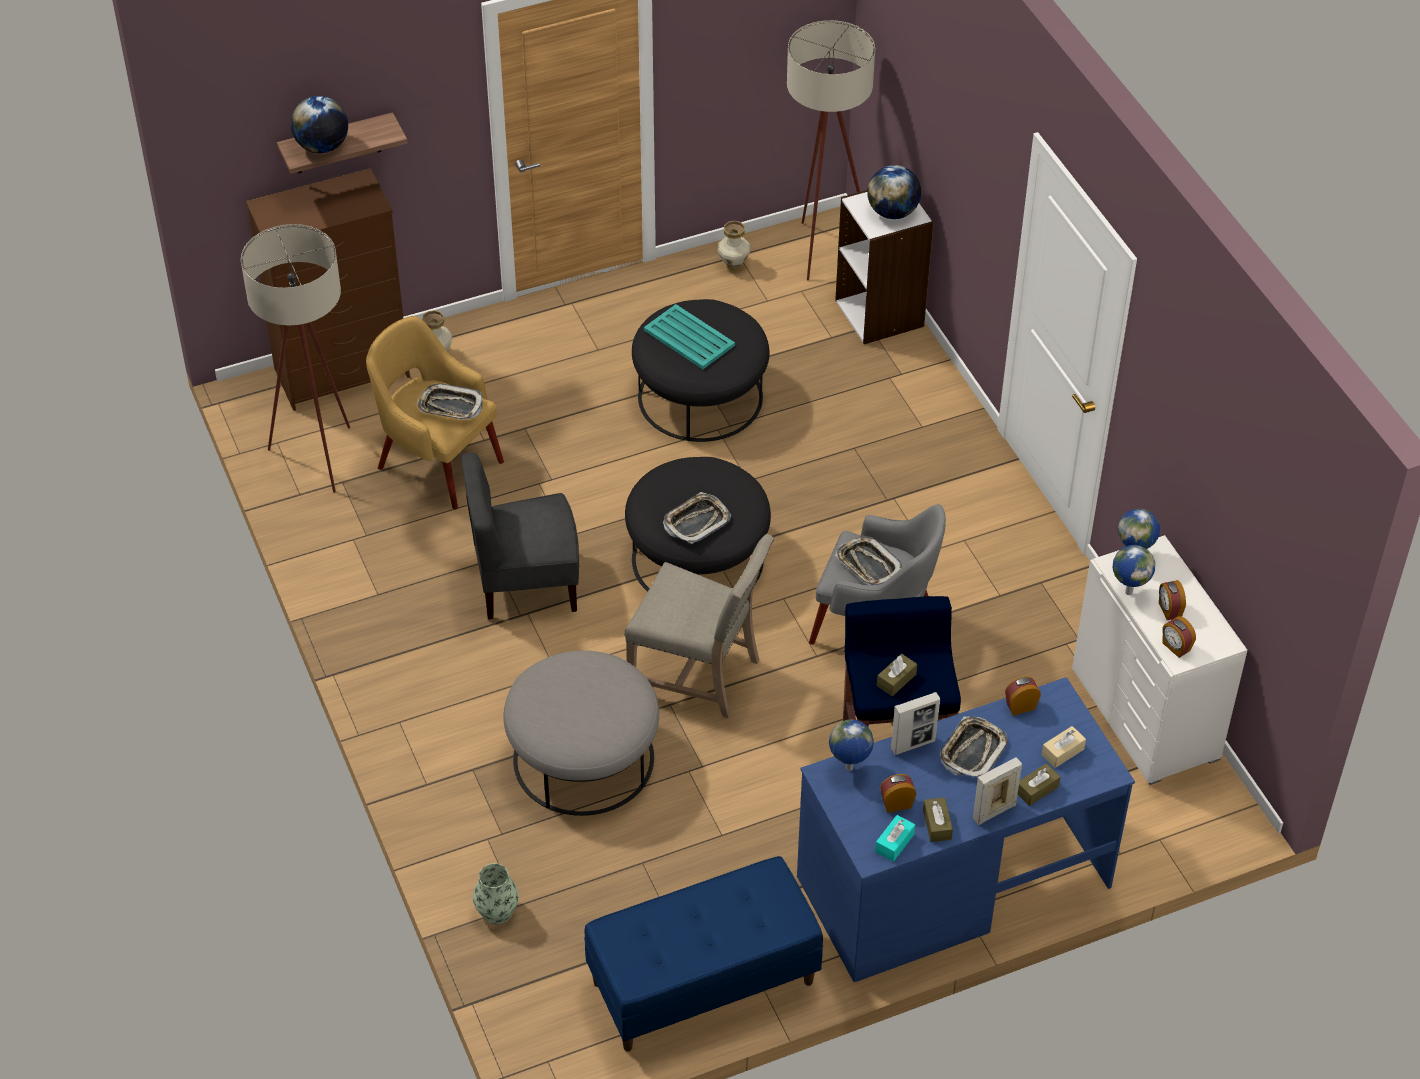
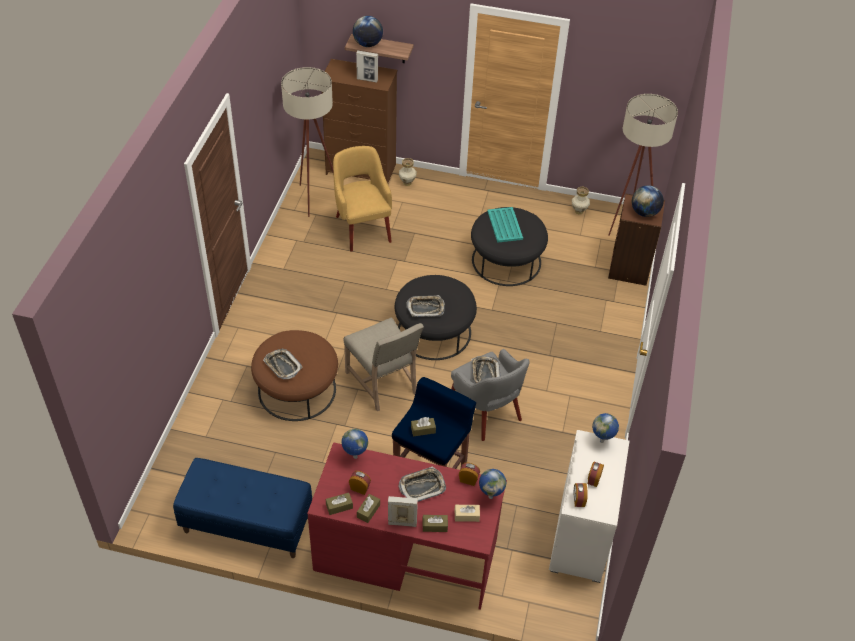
camera: 35 degrees right, 0 degrees up
(450, 406) = (368, 199): tray -> tray (282, 366)
(497, 911) = (195, 433): vase -> none
(526, 585) = (348, 300): grey chair -> none
(583, 758) = (297, 389): grey ottoman -> brown ottoman
(880, 313) = (630, 268): white bookcase -> brown bookcase
(894, 843) = (339, 506): turquoise tissue box -> brown tissue box
(913, 744) = (396, 465): picture frame -> picture frame (367, 79)
(952, 881) = (406, 554): blue desk -> red desk
(1128, 591) = (581, 457): globe -> globe (491, 496)

